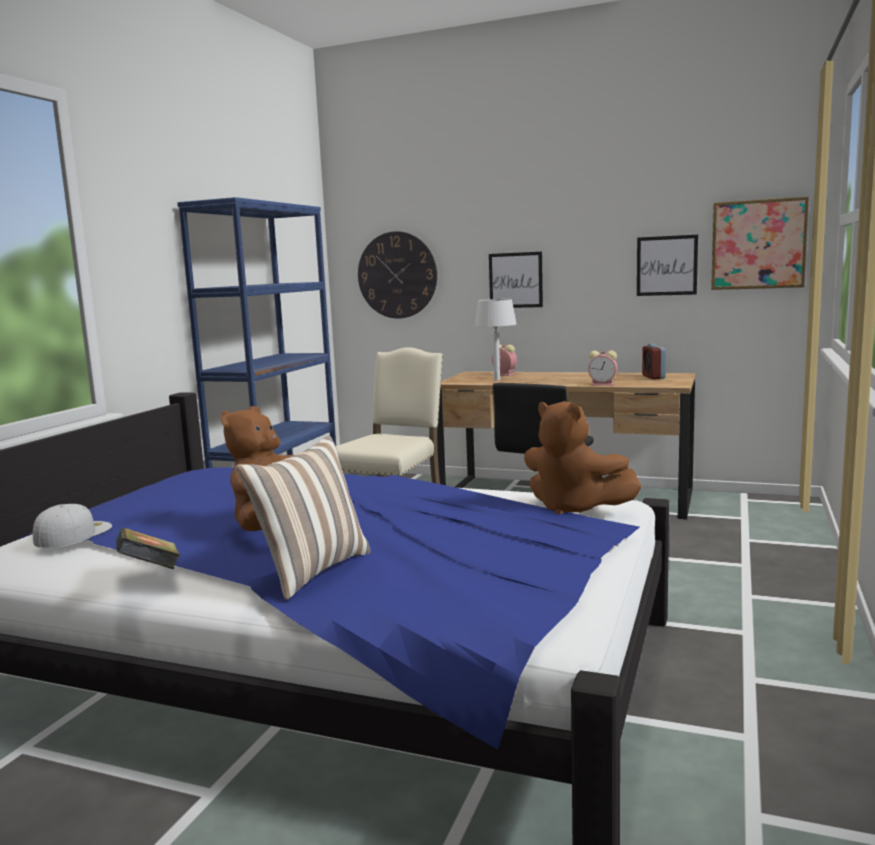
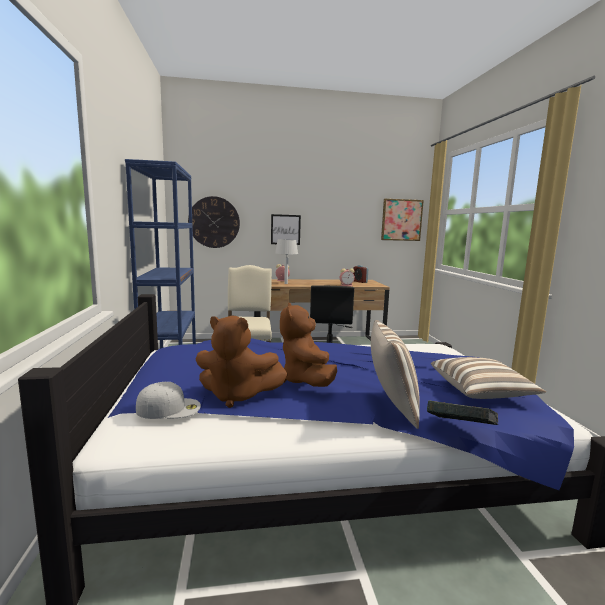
camera: 30 degrees left, 0 degrees up
(73, 534) = (169, 408): white cap -> white cap turned 90 degrees clockwise
(150, 573) = (290, 428): book -> book (460, 430)
(497, 574) = (481, 392): none -> pillow
(574, 509) = (429, 351): brown plush toy -> brown plush toy (237, 396)
(666, 265) = (361, 227): picture -> none

